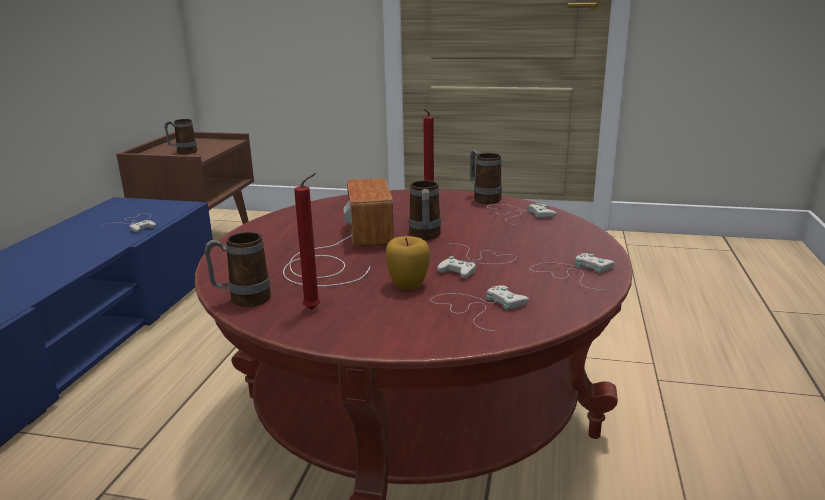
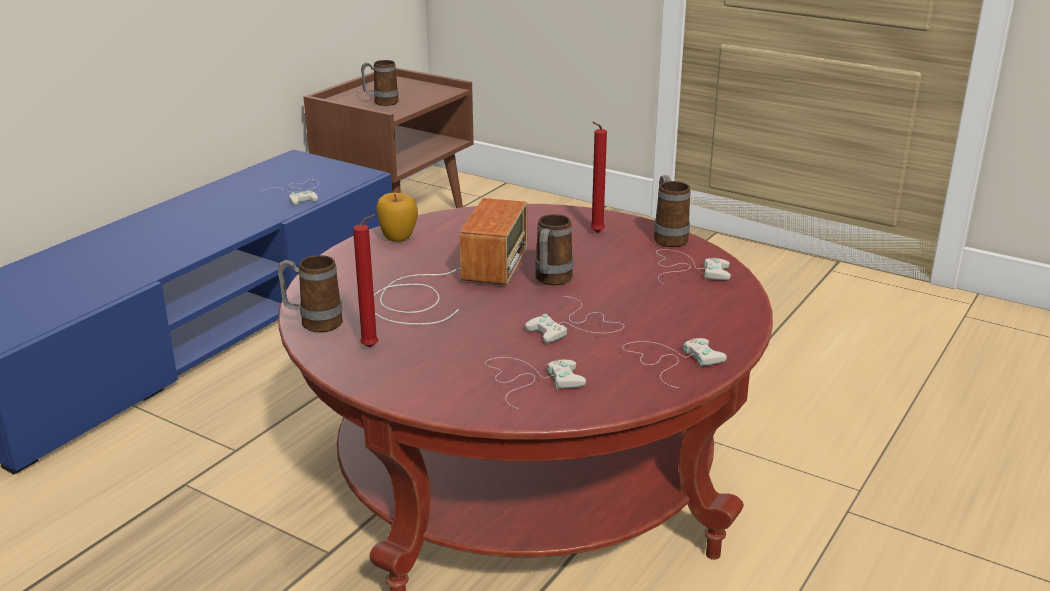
camera: 20 degrees right, 5 degrees up
(408, 285) = (483, 339): apple -> apple (398, 238)

